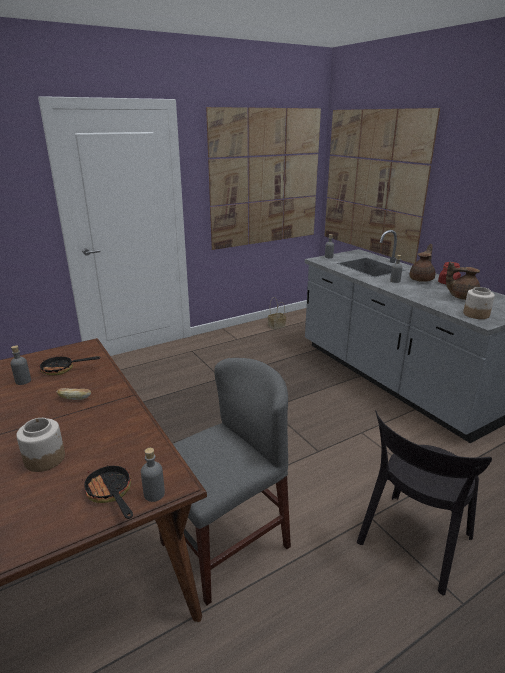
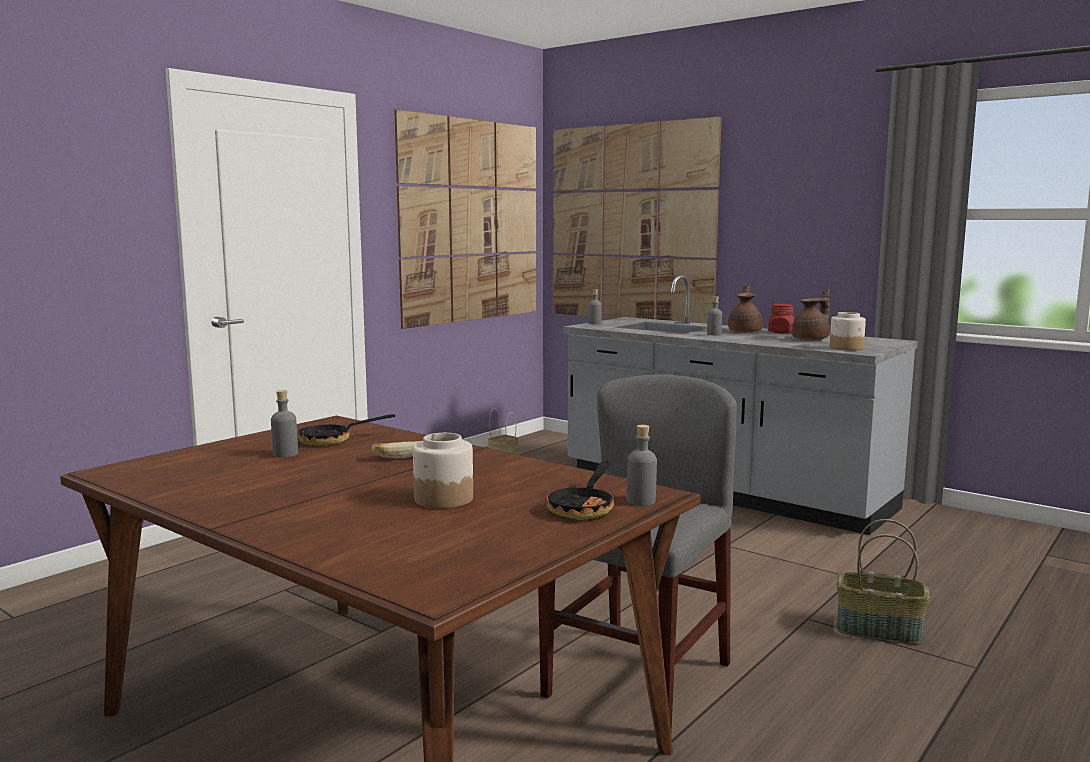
camera: 20 degrees left, 15 degrees down
(111, 494) = (584, 508): frying pan -> frying pan turned 105 degrees counterclockwise
(412, 543) = (878, 631): black chair -> basket
(461, 297) = (812, 339): brown teapot -> brown teapot turned 150 degrees clockwise

